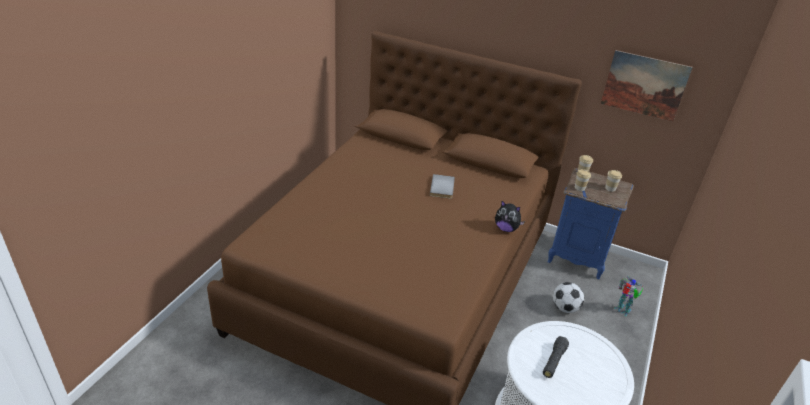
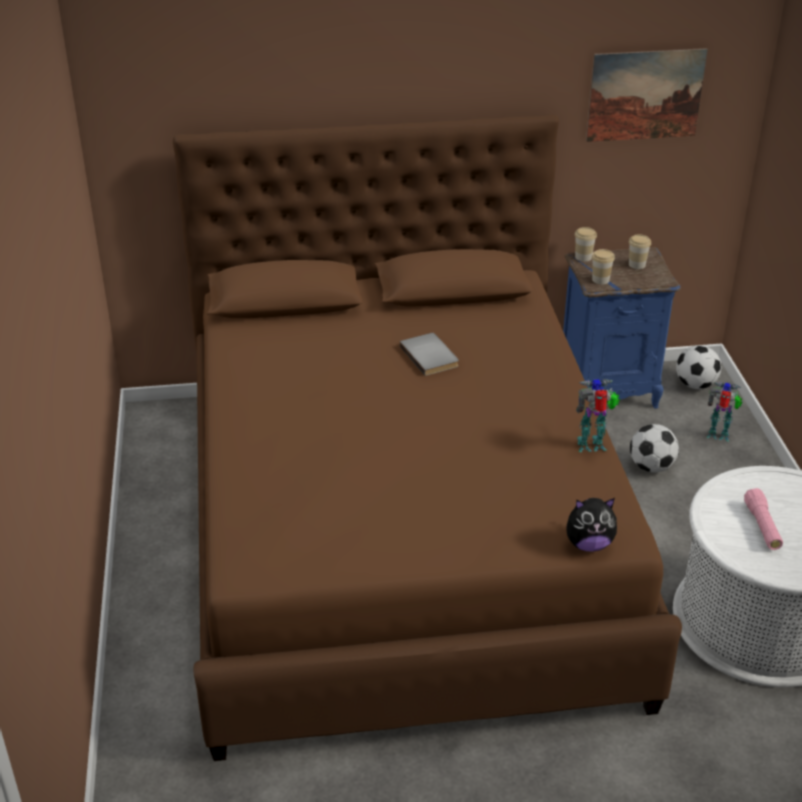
camera: 30 degrees left, 0 degrees up
(478, 267) = (592, 446): none -> toy robot
(506, 228) = (571, 377): plush toy -> plush toy (588, 544)
(554, 361) = (762, 527): black flashlight -> pink flashlight
(634, 277) = (695, 385): none -> football

